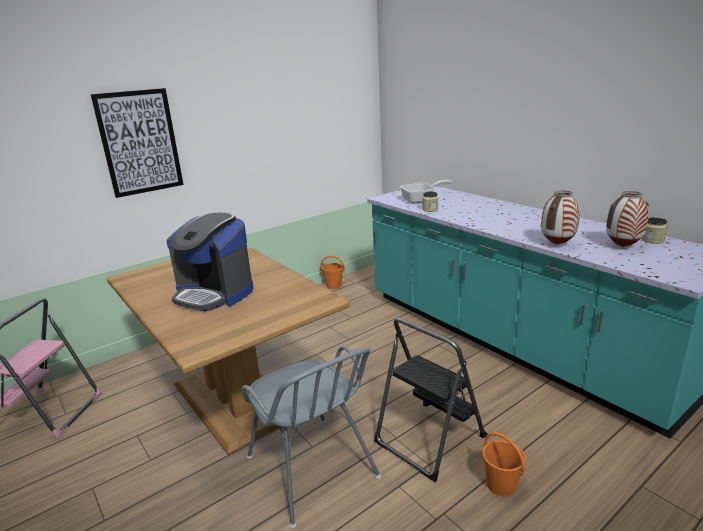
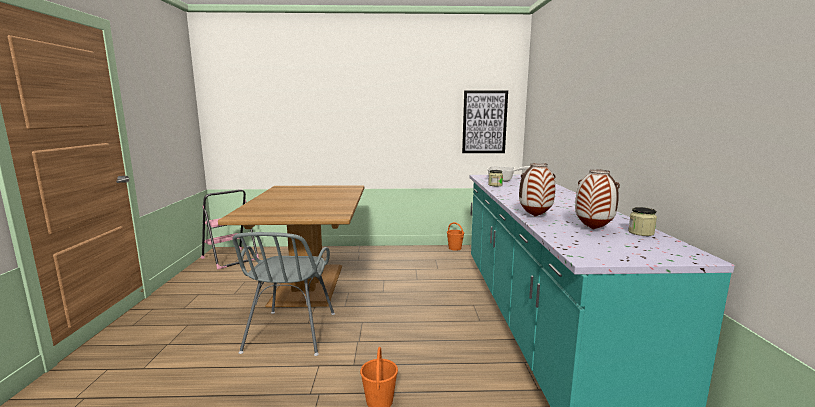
camera: 35 degrees right, 10 degrees down
(140, 142) = (324, 112): picture -> picture (484, 122)
(214, 294) = (296, 200): coffee machine -> none
(427, 440) = (374, 352): black step ladder -> none

